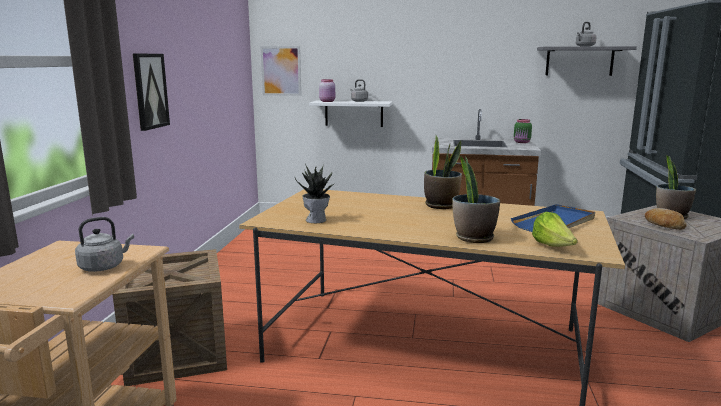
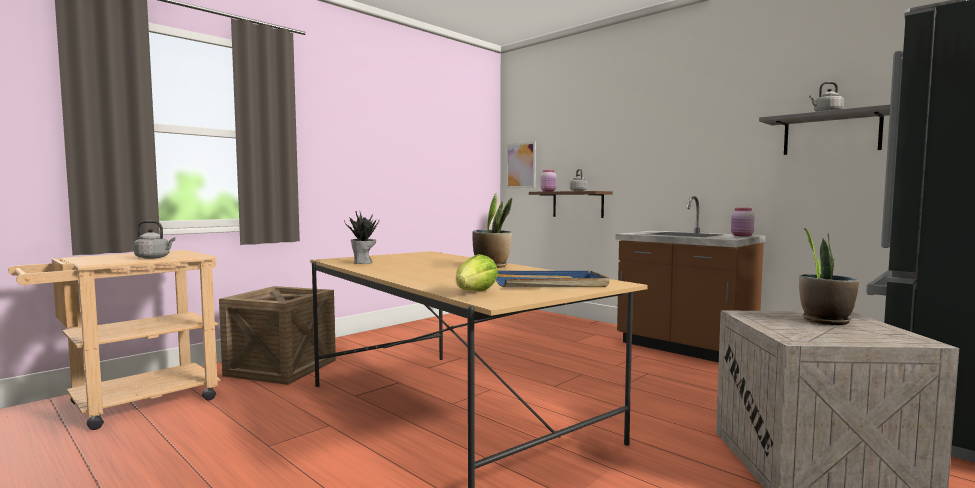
camera: 35 degrees right, 10 degrees down
(150, 91) = (341, 166): picture -> none
(354, 113) = (577, 204): white shelf -> brown shelf
(473, 238) = (431, 281): potted plant -> none
(522, 142) = (742, 236): green jar -> pink jar
(663, 225) = (779, 325): bread -> none

